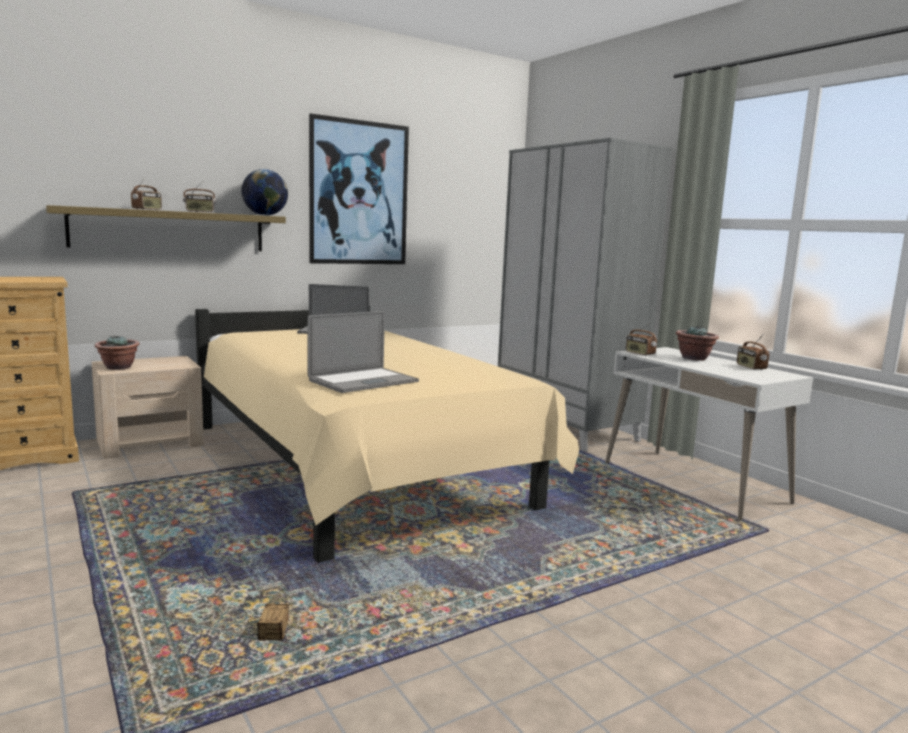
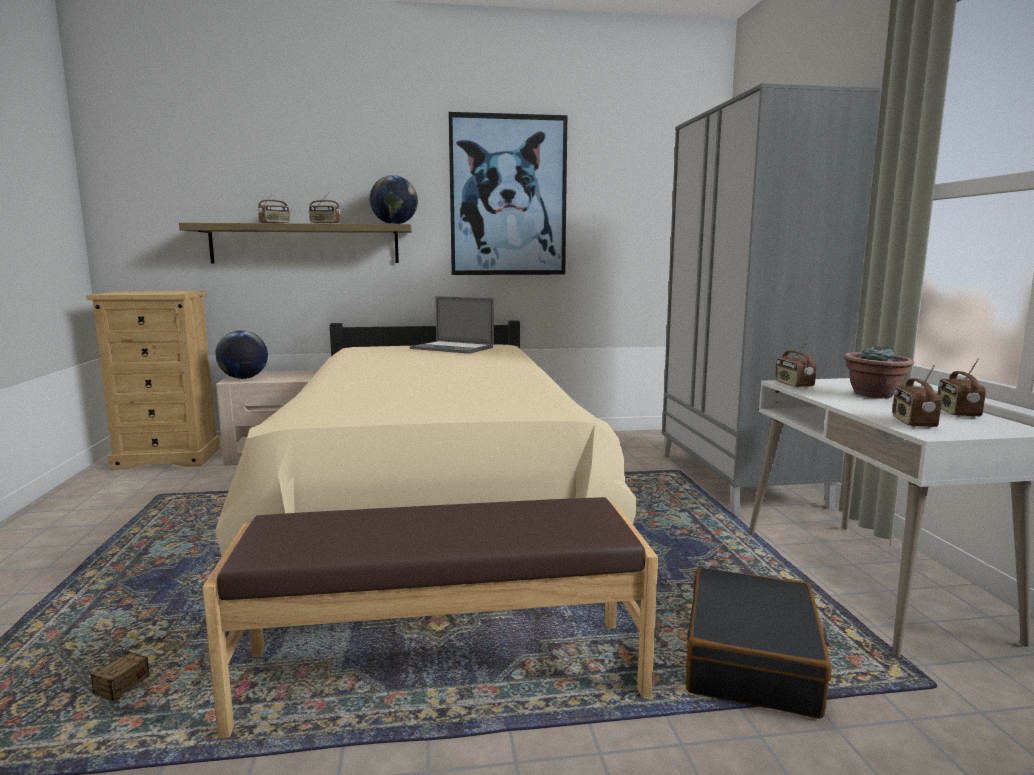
camera: 25 degrees right, 0 degrees up
(118, 367) = (243, 378): potted plant -> globe
(363, 381) = (352, 401): laptop -> none
(501, 575) = (442, 672): none -> brown bench
(672, 534) = (752, 660): none -> black suitcase
(739, 374) = (912, 422): none -> radio

